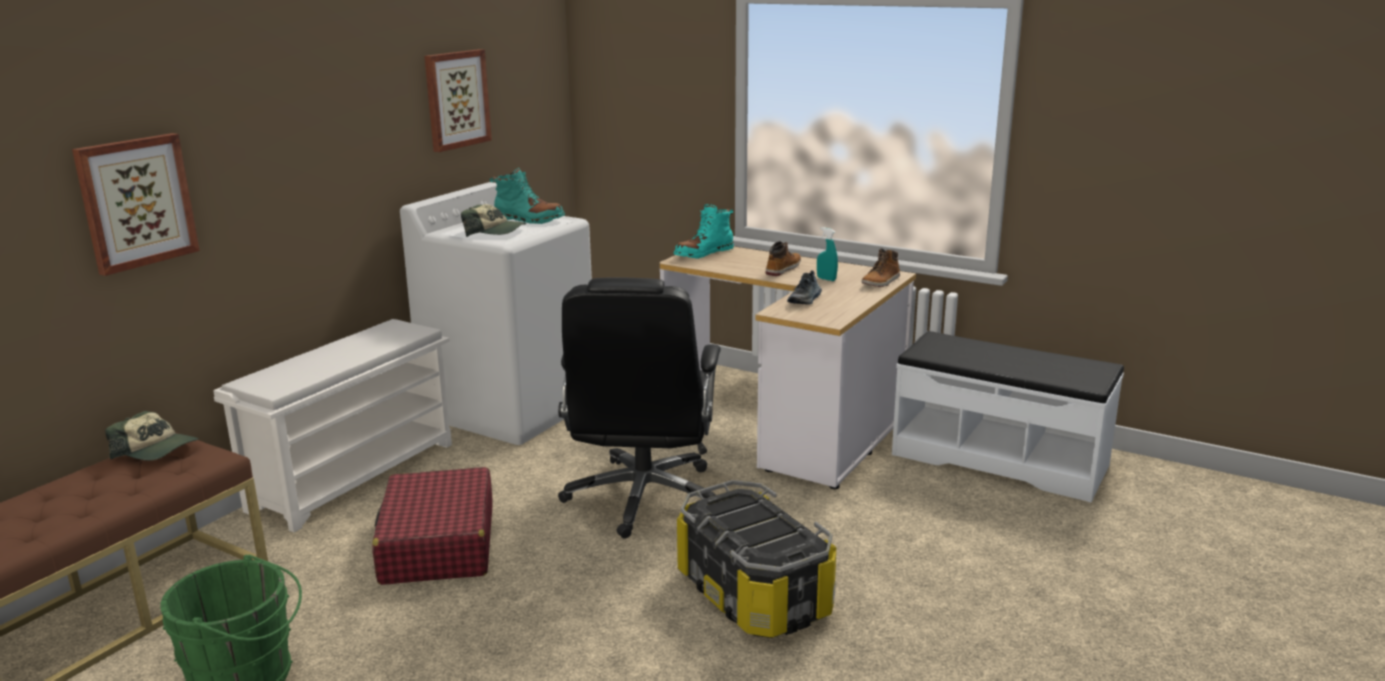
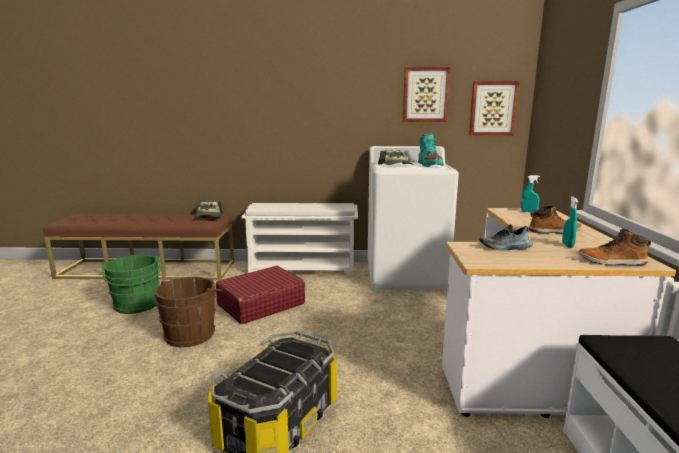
camera: 60 degrees right, 5 degrees down
(136, 202) = (229, 114): picture -> picture (492, 108)
(455, 626) = (192, 333): none -> brown bucket
(643, 498) = (358, 340): black office chair -> none
(703, 254) = (529, 212): turquoise boot -> turquoise spray bottle

